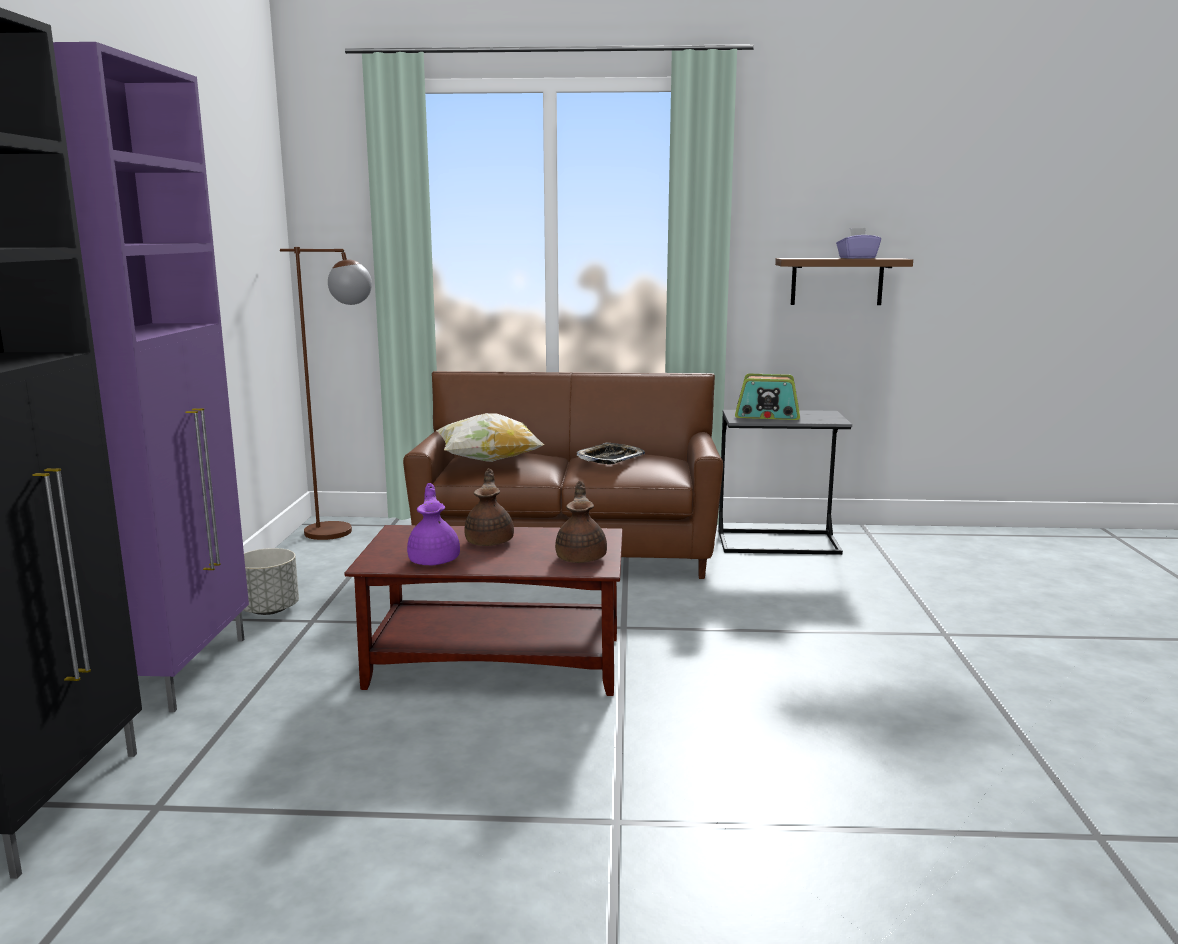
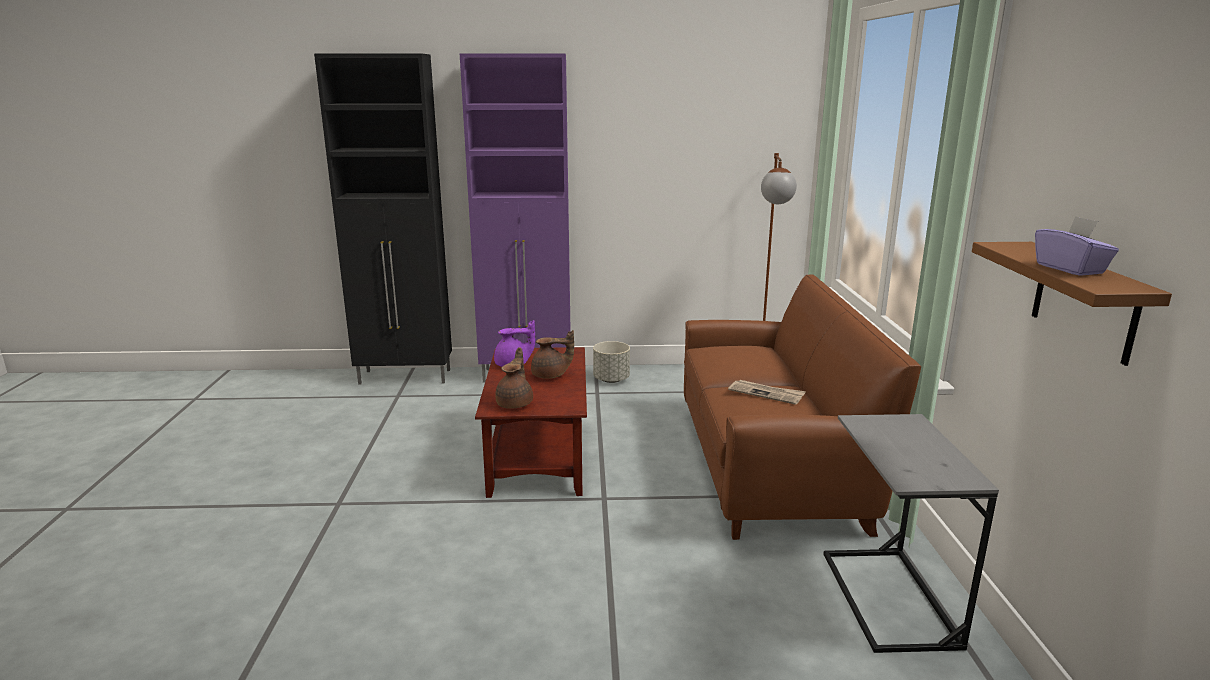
camera: 85 degrees right, 5 degrees up
(488, 461) = (731, 352): pillow -> none
(582, 557) = (515, 403): brown teapot -> brown teapot turned 75 degrees counterclockwise
(610, 459) = (766, 393): tray -> newspaper
(767, 415) = (902, 437): radio -> none

